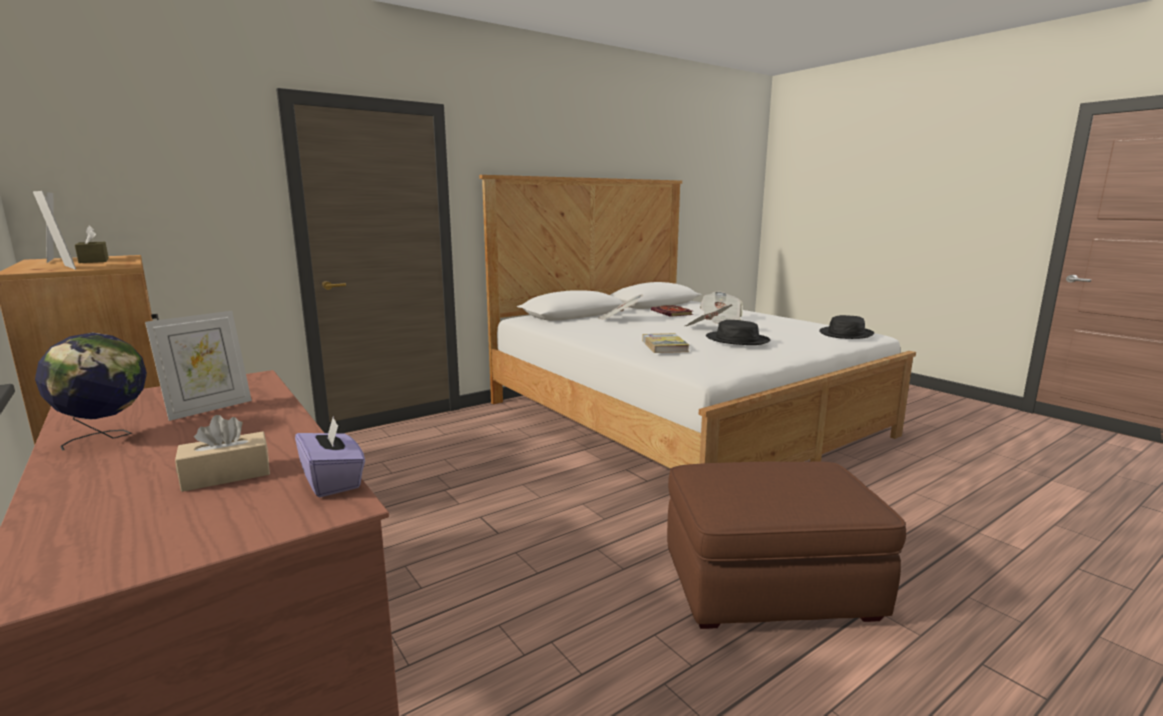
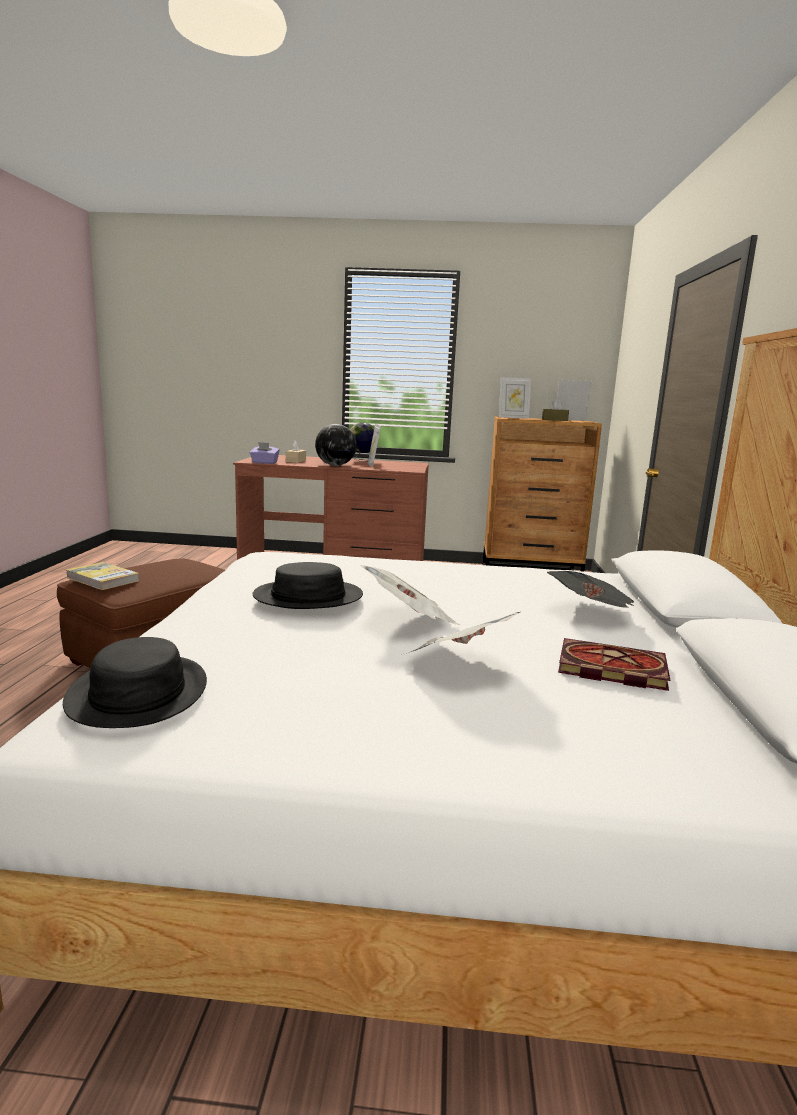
camera: 130 degrees right, 0 degrees up
(264, 425) = (335, 465): none -> globe
(664, 346) = (364, 564): book -> book (103, 579)

